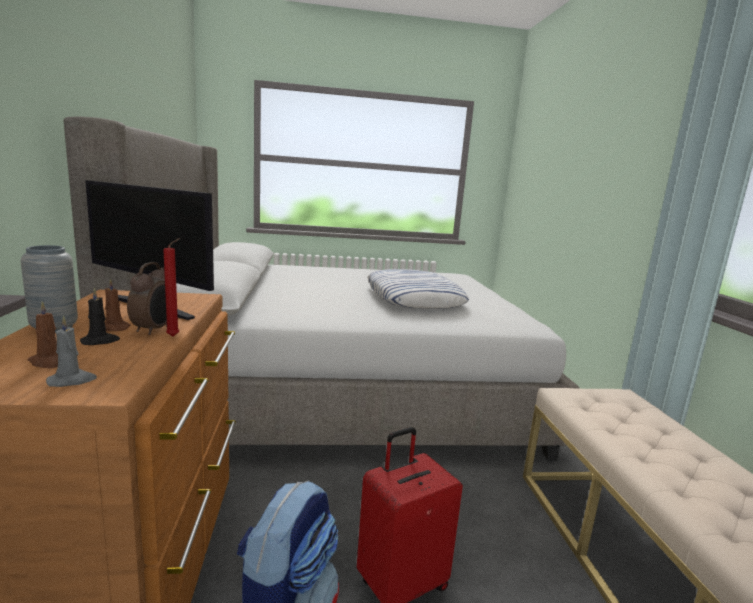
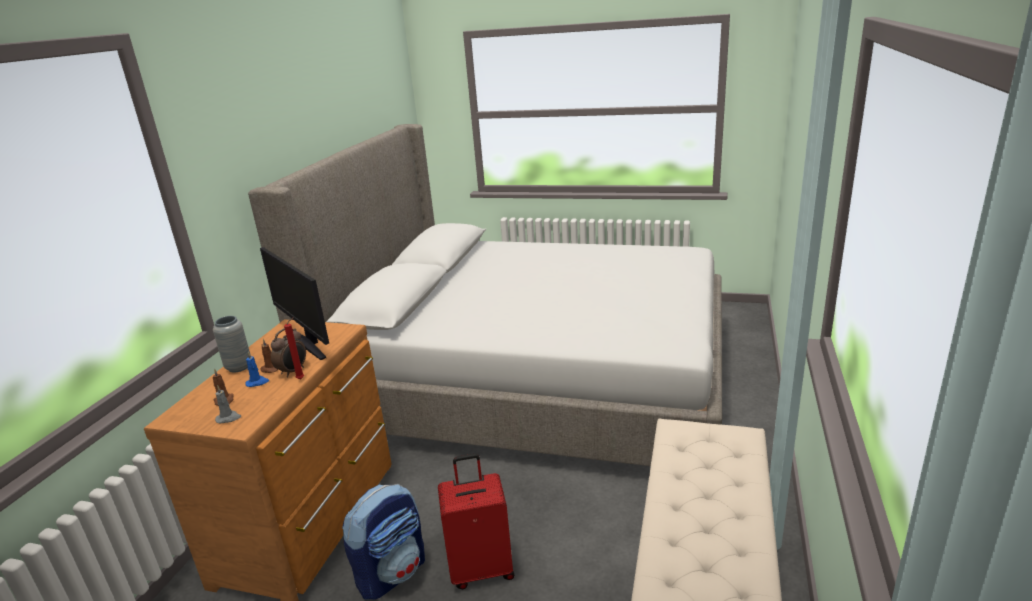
camera: 25 degrees right, 10 degrees up
(100, 341) = (257, 382): black candle -> blue candle
(413, 298) = (588, 299): pillow -> none

